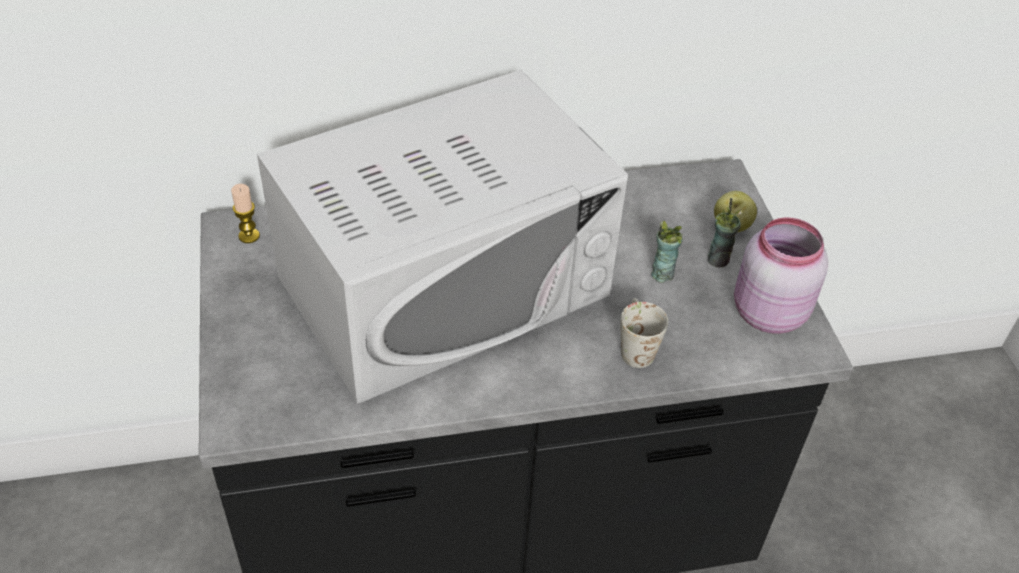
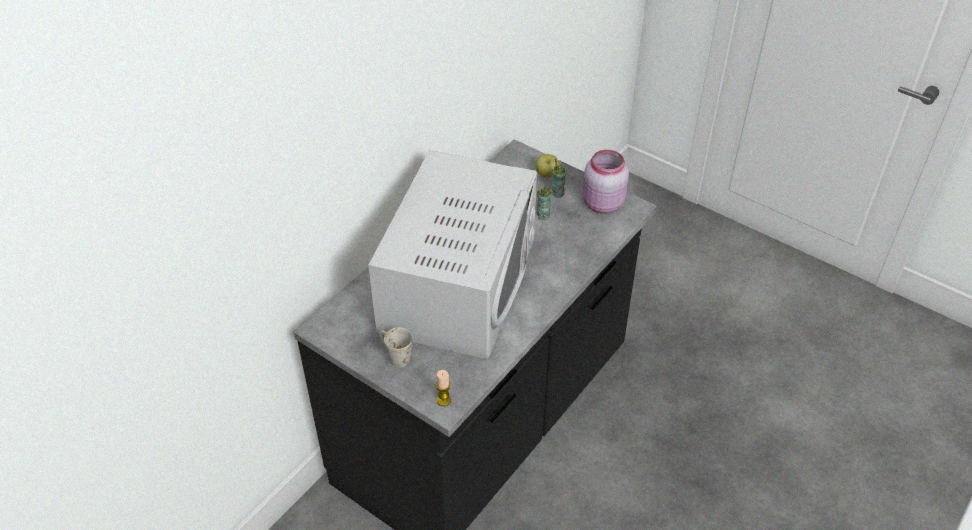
camera: 40 degrees left, 0 degrees up
(249, 236) = (335, 325): candle -> candle (444, 400)
(634, 346) = (568, 254): white mug -> white mug (394, 356)

